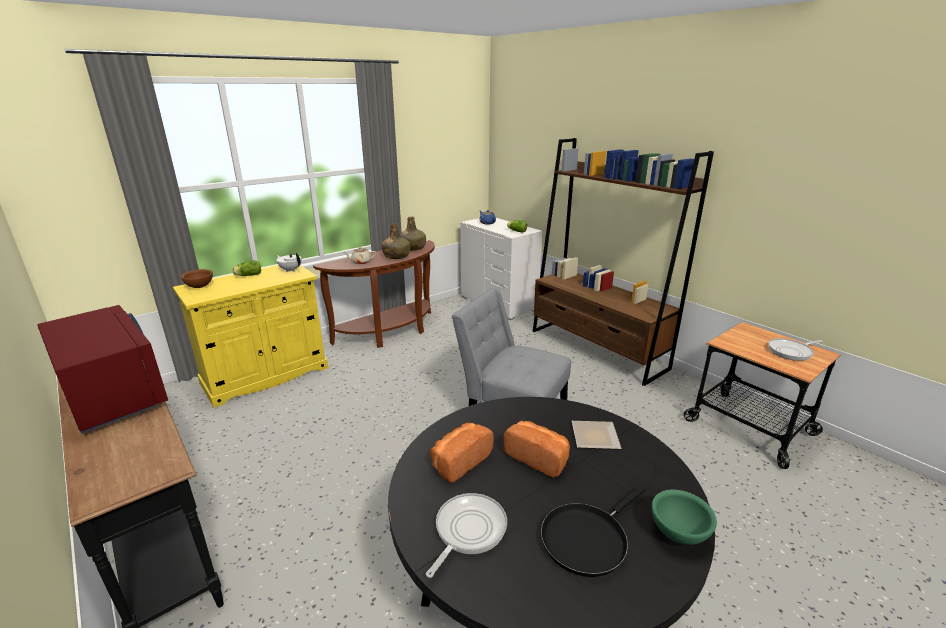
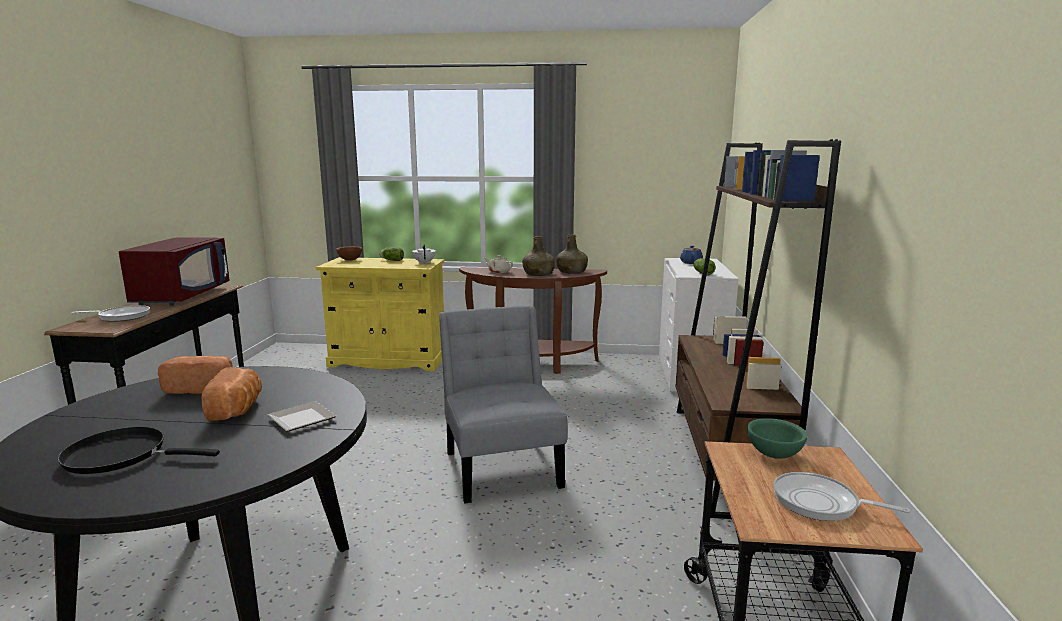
camera: 45 degrees right, 10 degrees down
(468, 531) = (105, 415): frying pan -> frying pan (121, 316)
(678, 532) = (161, 490): green bowl -> green bowl (774, 454)

